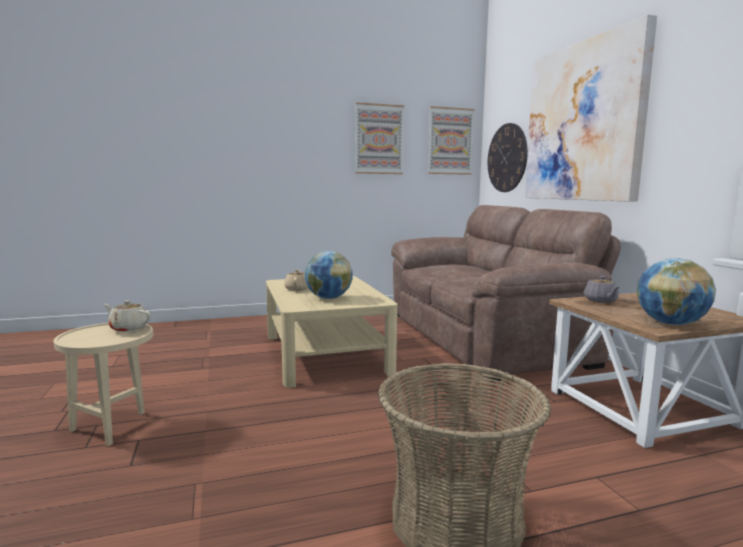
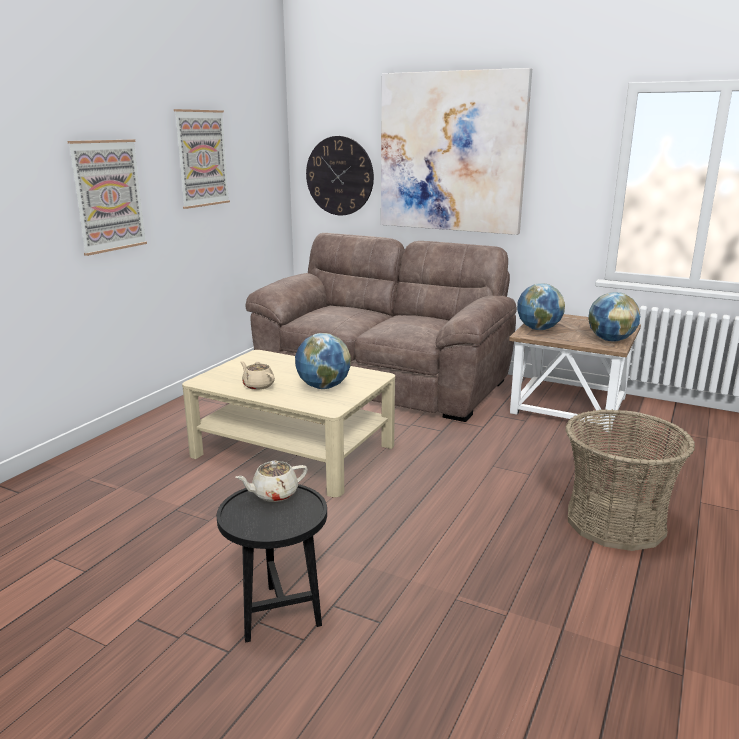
camera: 45 degrees left, 10 degrees up
(114, 426) = (278, 612): beige side table -> black side table
(450, 141) = (265, 153): picture -> picture (108, 196)
(600, 301) = (538, 329): grey teapot -> globe

